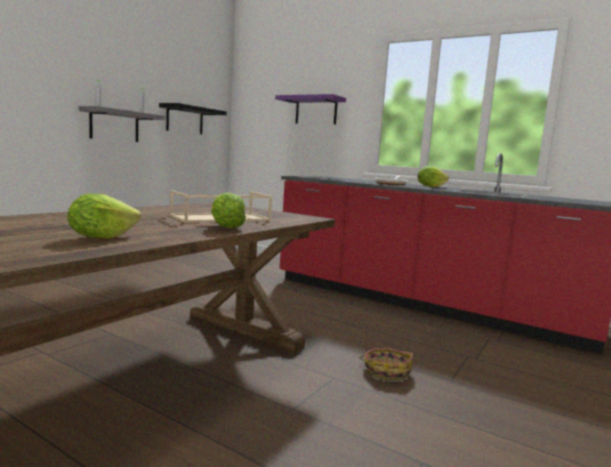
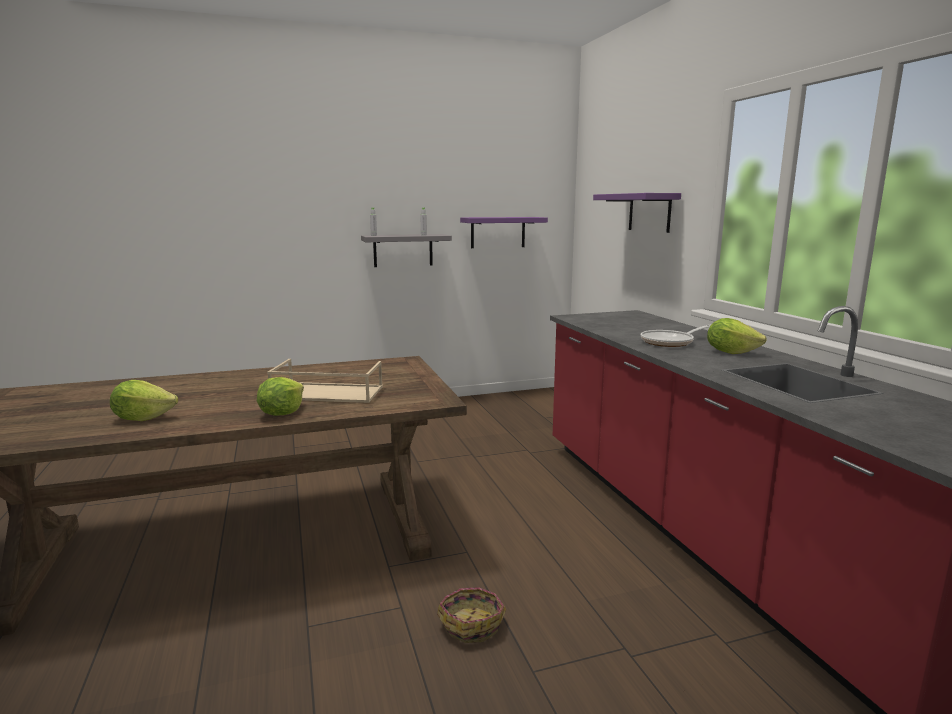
camera: 40 degrees right, 5 degrees up
(184, 120) = (498, 232): black shelf -> purple shelf

